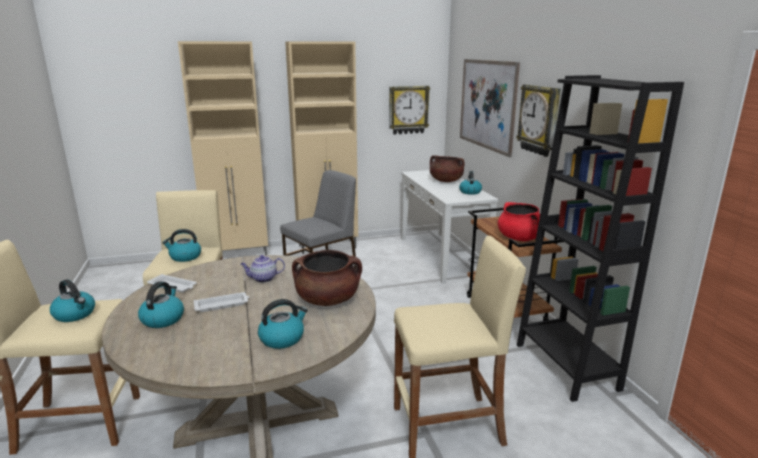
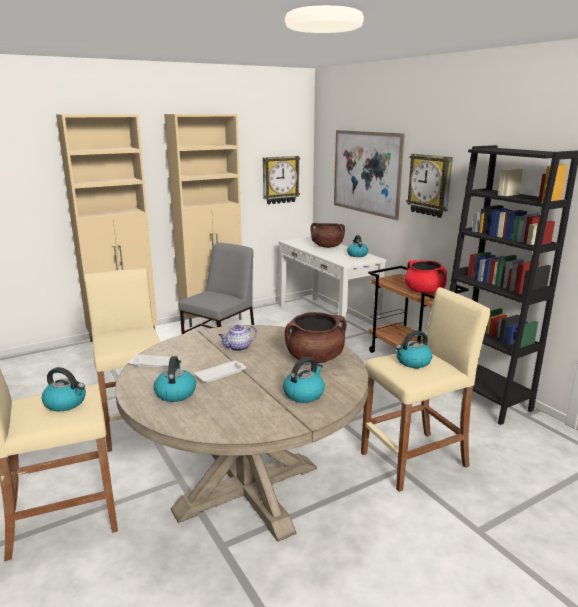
camera: 15 degrees left, 0 degrees up
(185, 257) = (129, 338): kettle -> kettle (413, 362)

